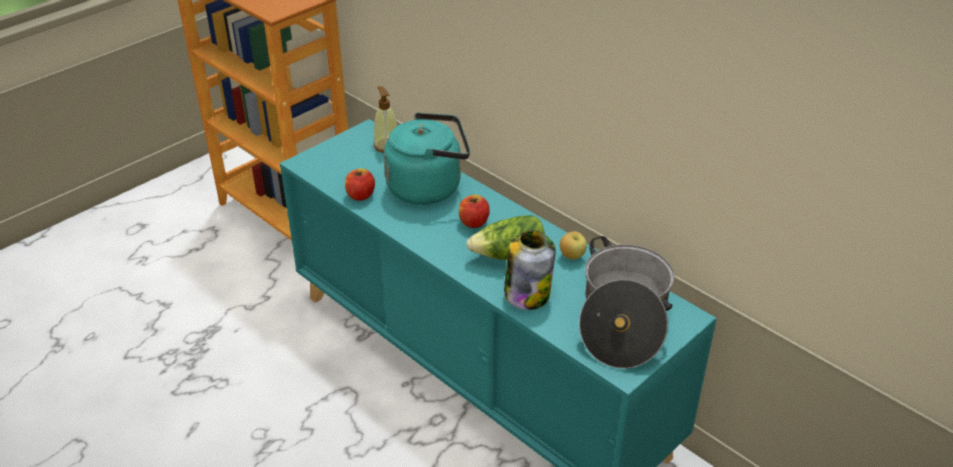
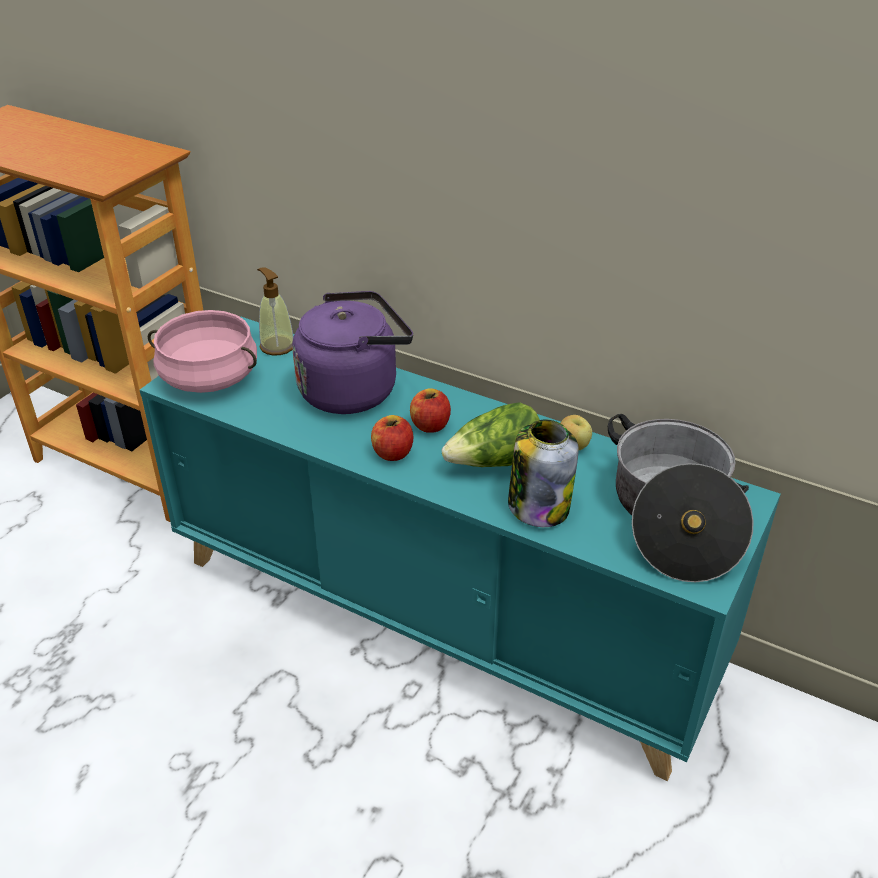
camera: 15 degrees left, 0 degrees up
(329, 162) = (209, 378): none -> pink cooking pot
(360, 195) = (267, 414): apple -> apple (392, 453)
(429, 187) = (353, 390): turquoise kettle -> purple kettle

